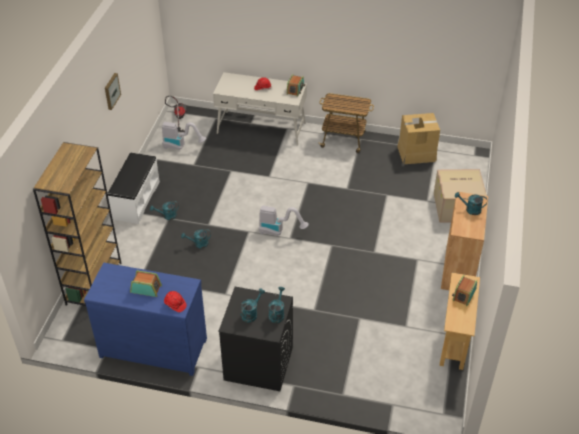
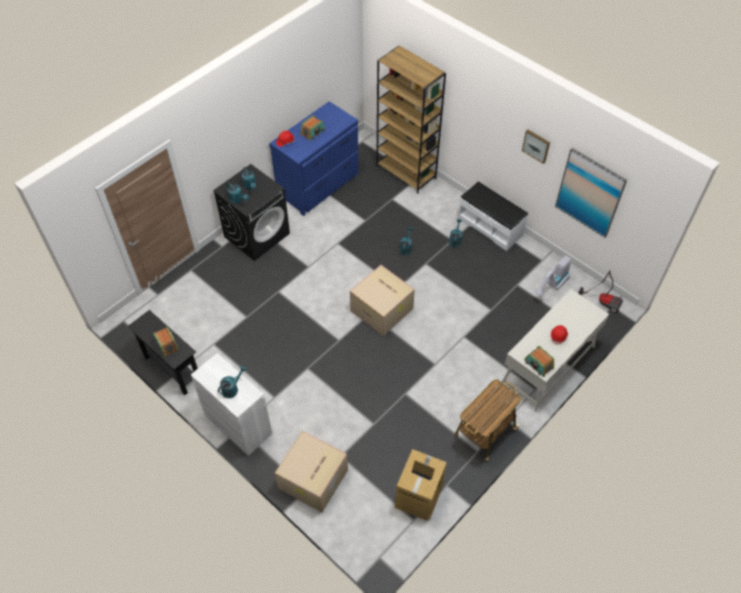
camera: 120 degrees right, 10 degrees up
(136, 69) = (589, 193): none -> picture
(279, 231) = (382, 309): vacuum cleaner -> cardboard box
(454, 341) = (173, 369): beige console table -> black console table
(459, 269) = (238, 424): brown cabinet -> white cabinet

